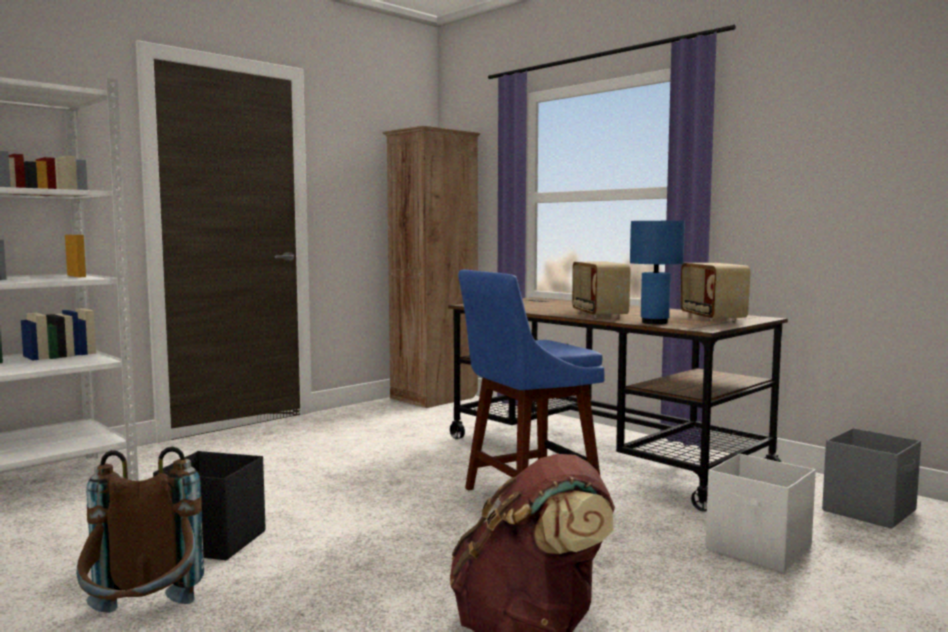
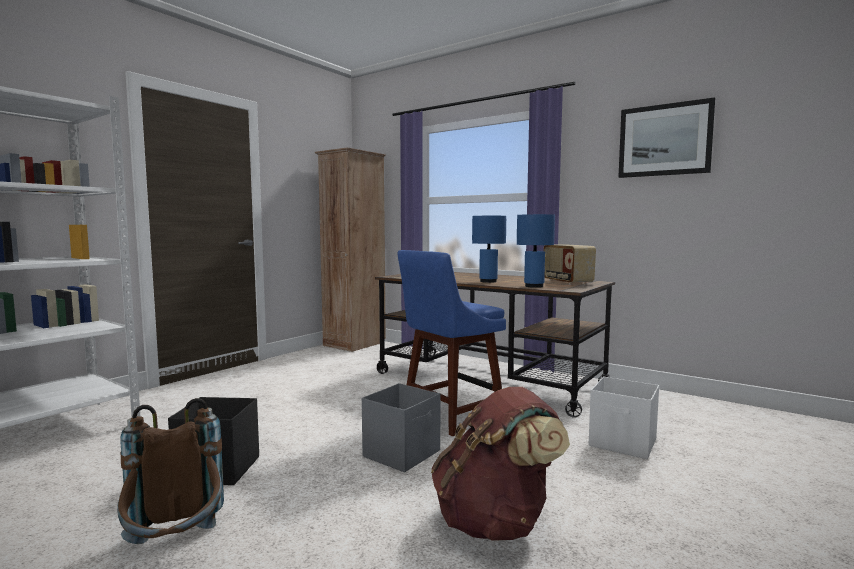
camera: 10 degrees left, 0 degrees up
(598, 314) = (488, 281): radio -> blue table lamp
(866, 108) = (664, 140): none -> picture
(870, 510) = (678, 409): grey storage box -> grey storage box (403, 453)

